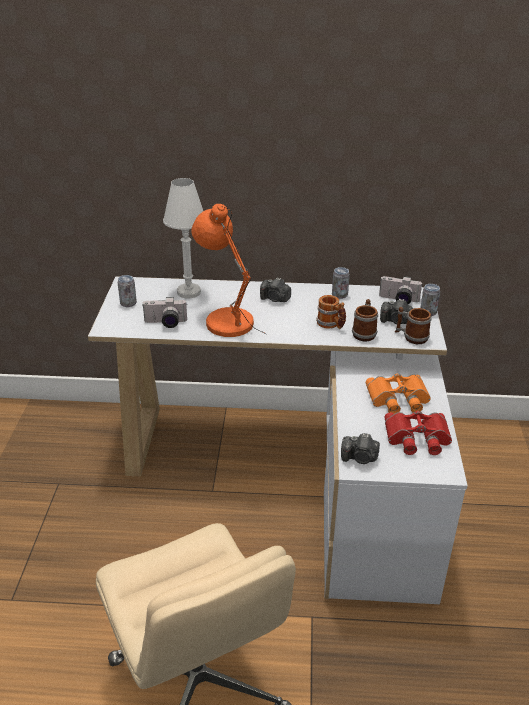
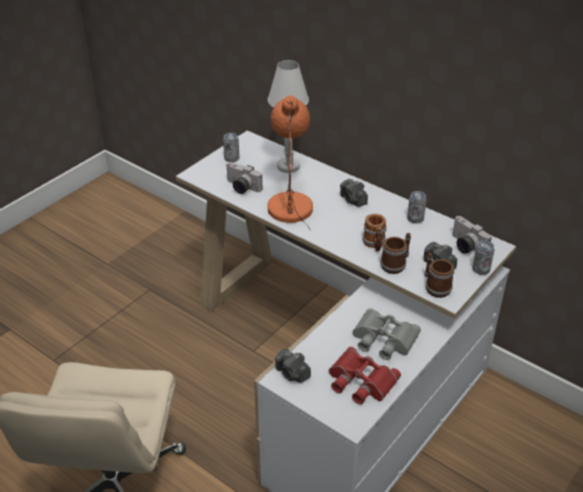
camera: 35 degrees right, 5 degrees up
(398, 399) = (383, 339): orange binoculars -> grey binoculars

